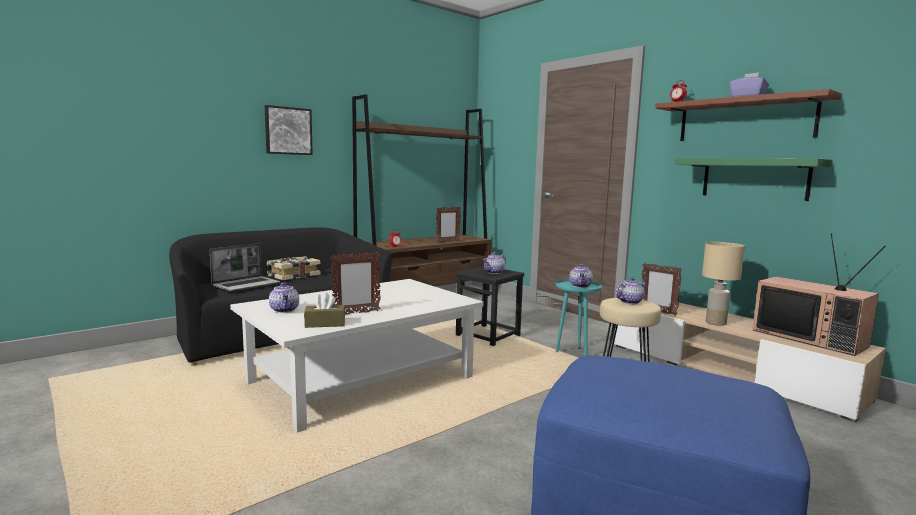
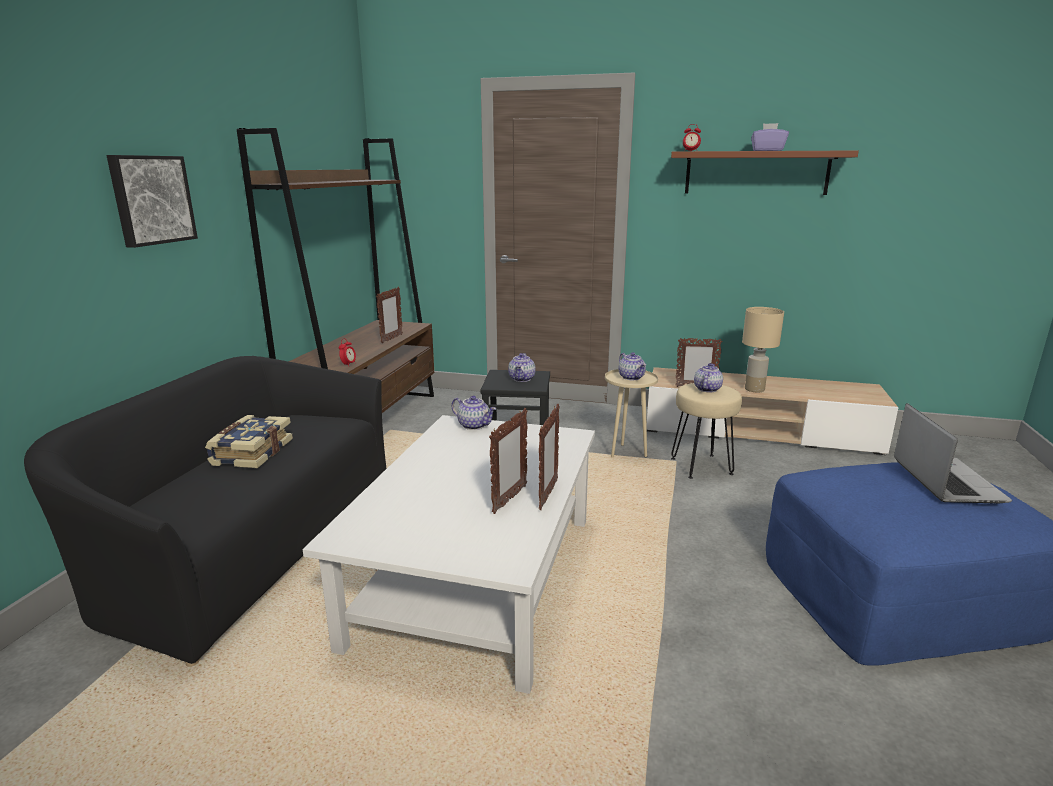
camera: 35 degrees left, 10 degrees up
(246, 285) = (213, 496): laptop -> laptop (944, 480)
(285, 310) = (411, 529): teapot -> teapot (474, 425)
(325, 324) = (514, 533): brown tissue box -> none
(380, 316) = (548, 495): none -> picture frame
(573, 353) = (626, 453): turquoise side table -> beige side table
(754, 178) = (765, 236): green shelf -> none
(811, 338) = (832, 388): television -> none

